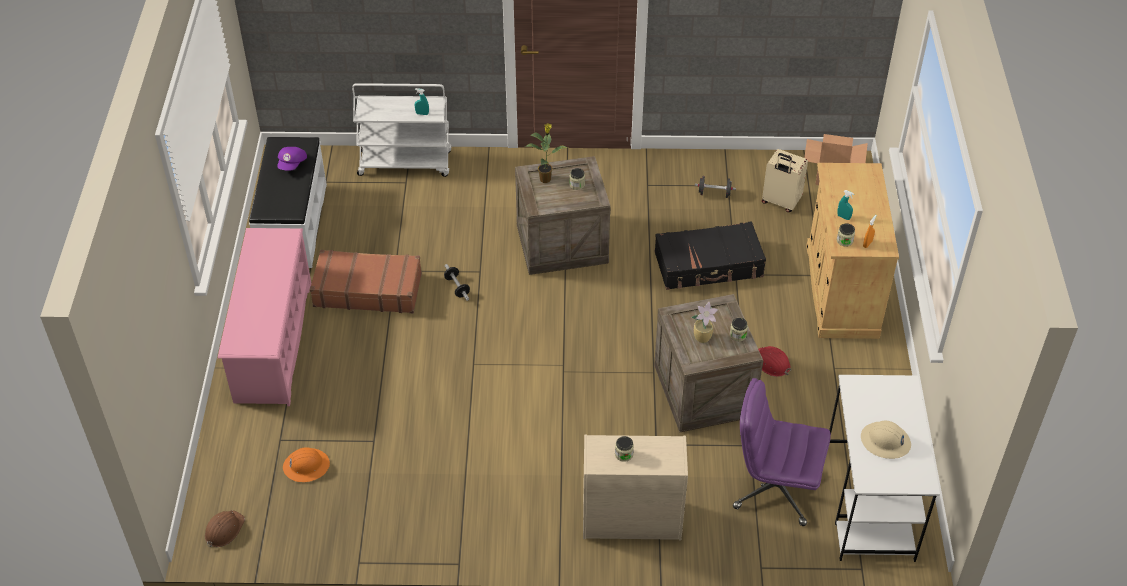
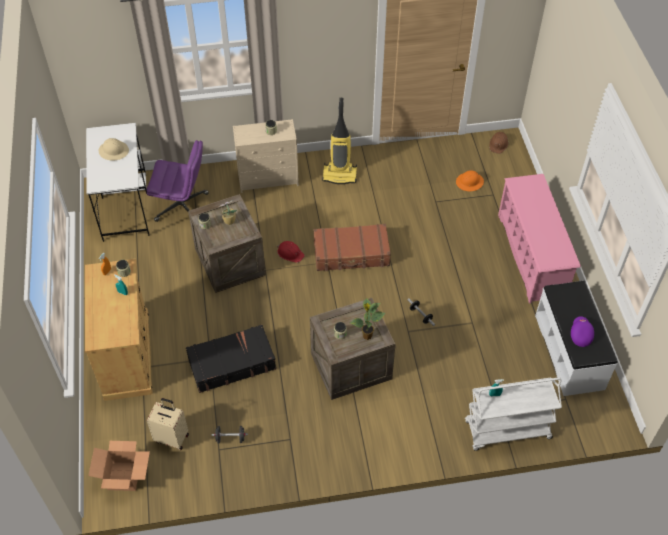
camera: 170 degrees right, 5 degrees up
(367, 290) = (485, 304): brown suitcase -> brown suitcase (351, 254)
(510, 510) = (340, 175): none -> vacuum cleaner
(771, 363) = (183, 288): red hard hat -> red hard hat (290, 253)

